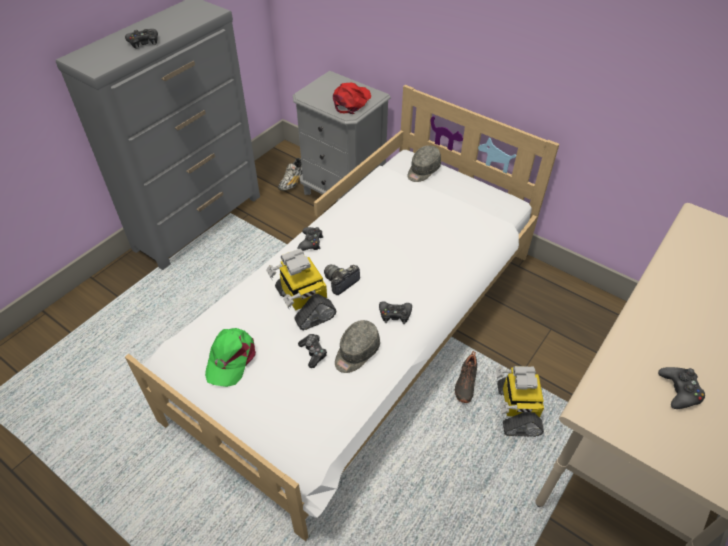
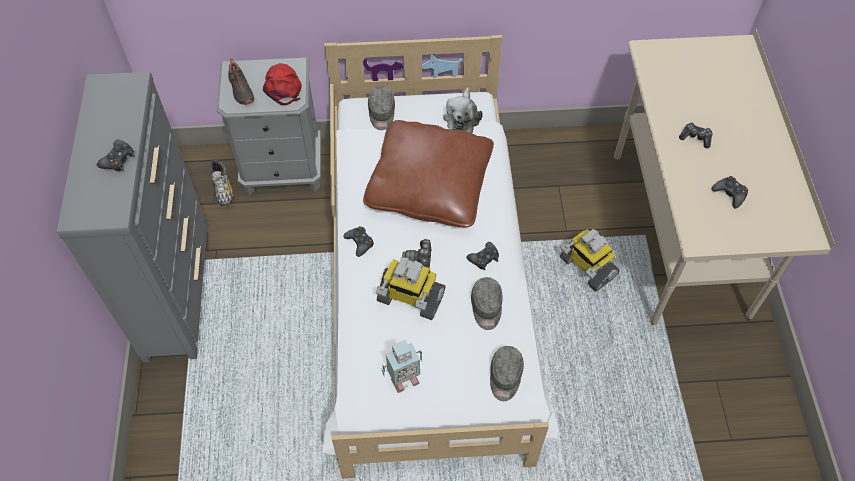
camera: 40 degrees left, 10 degrees up
(231, 358) = (403, 380): green cap -> toy robot
(311, 419) = (505, 377): none -> grey cap
(313, 352) = (457, 330): game controller -> game controller (695, 138)
(407, 236) = (429, 185): none -> brown pillow
(465, 383) = (537, 273): black shoe -> black shoe (240, 90)
(485, 207) = (462, 118): none -> plush toy

